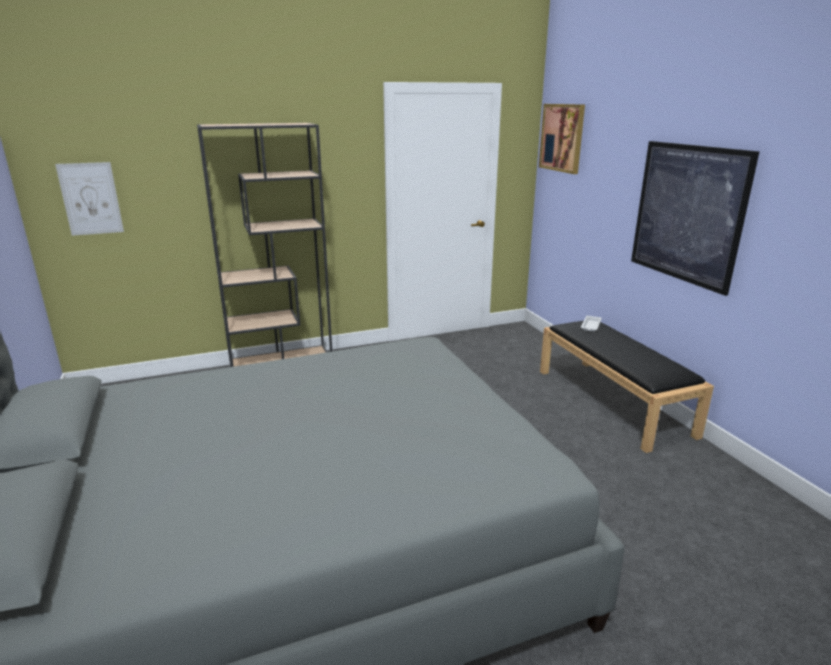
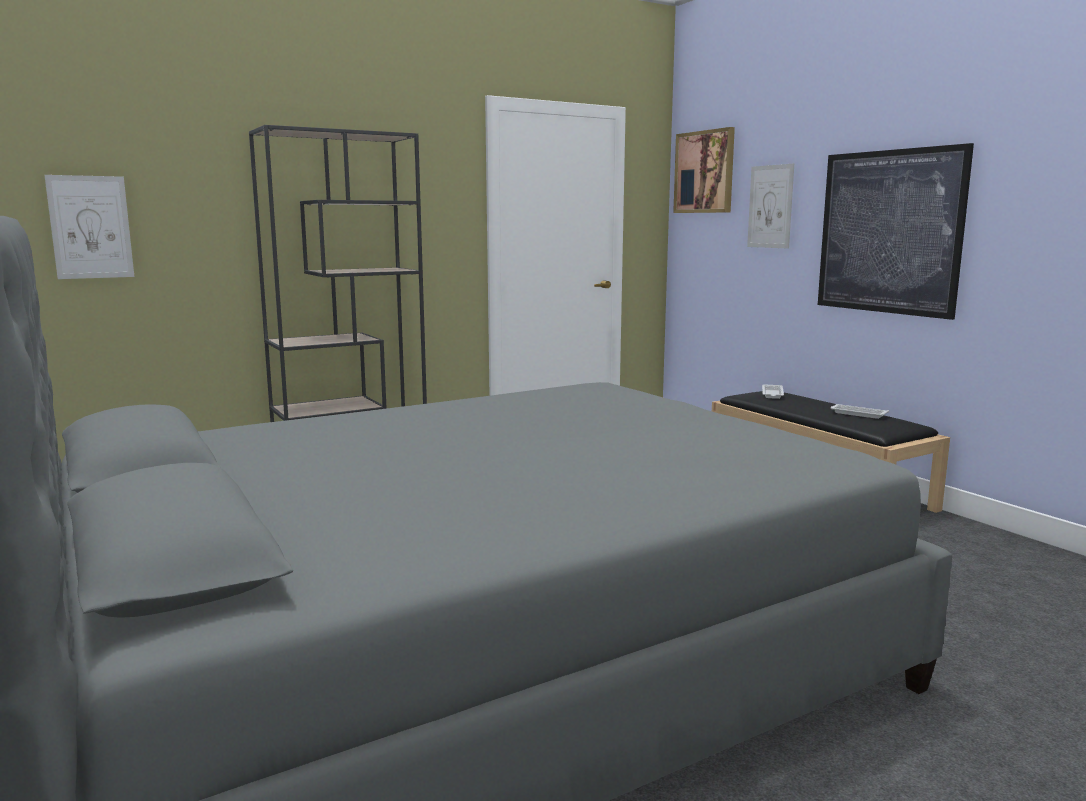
camera: 10 degrees left, 10 degrees down
(605, 175) = (770, 206): none -> picture
(646, 356) = (857, 414): none -> white tray

